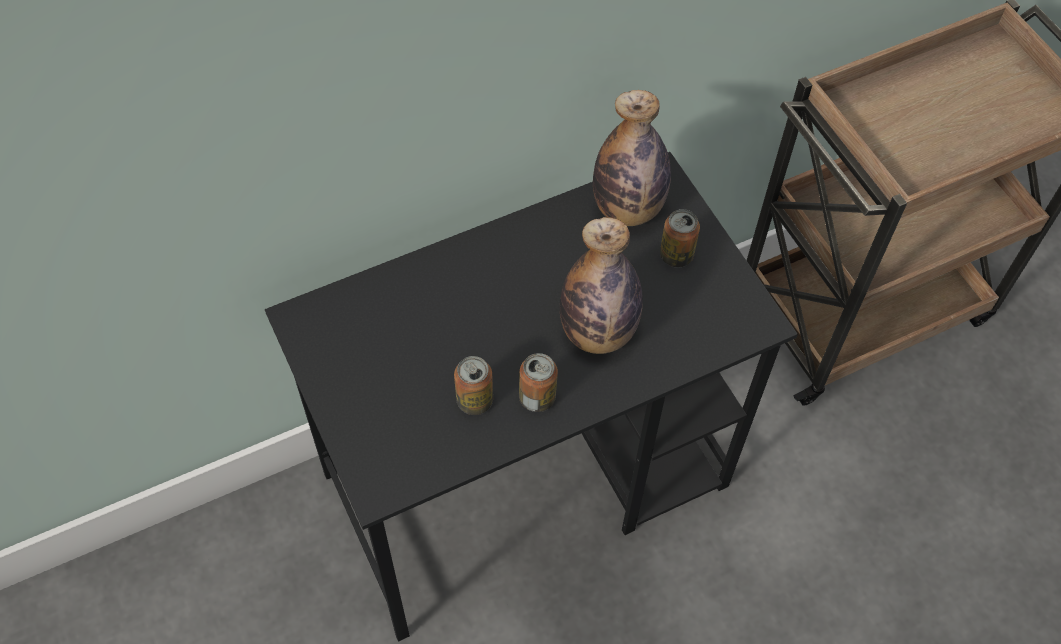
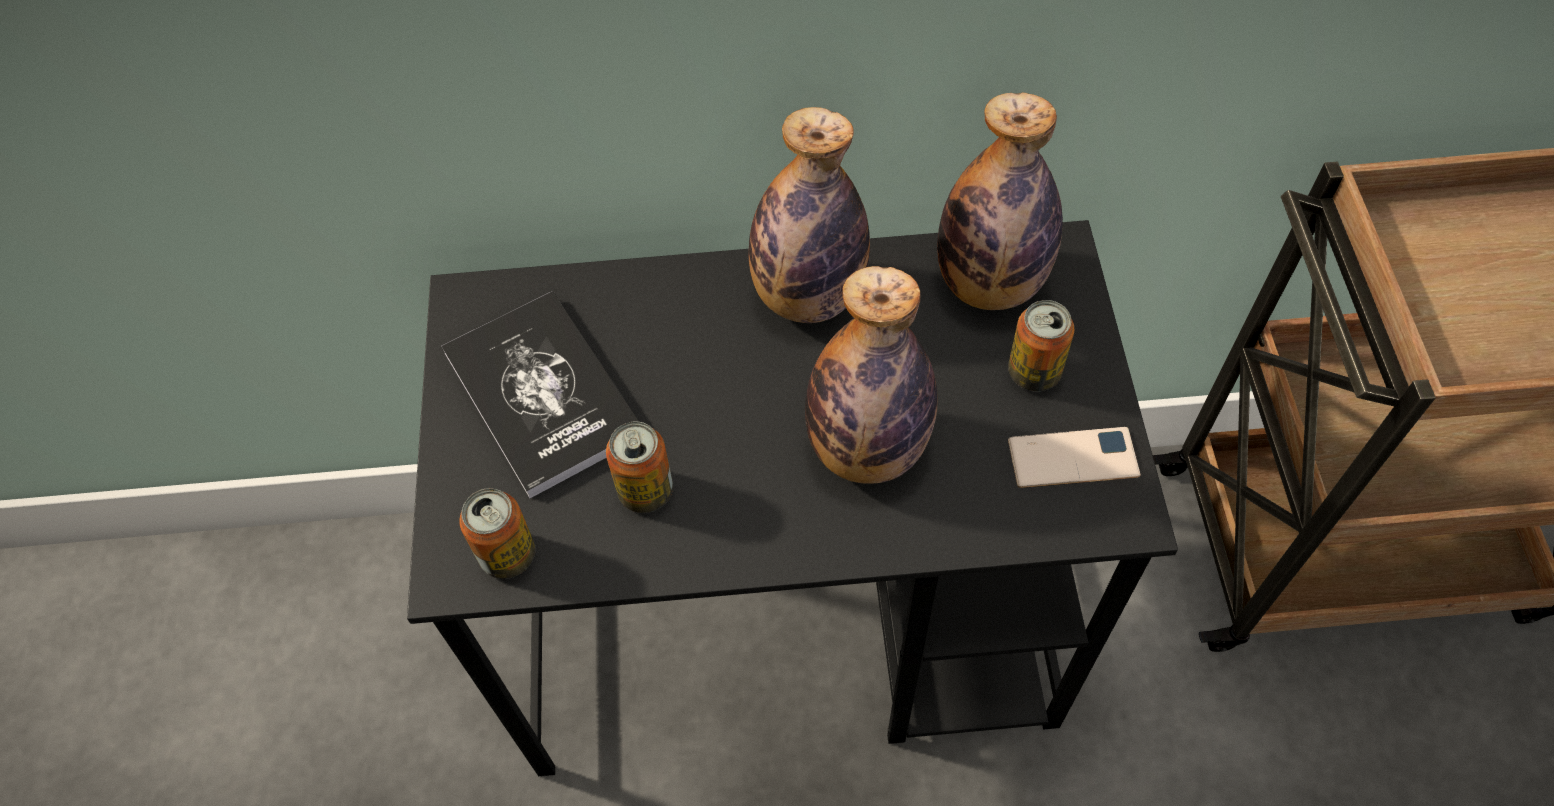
camera: 25 degrees right, 0 degrees up
(380, 362) = (543, 394): none -> book
(520, 249) = (808, 296): none -> bottle
(537, 397) = (736, 516): can -> can (508, 555)
(719, 300) = (1073, 458): none -> phone

